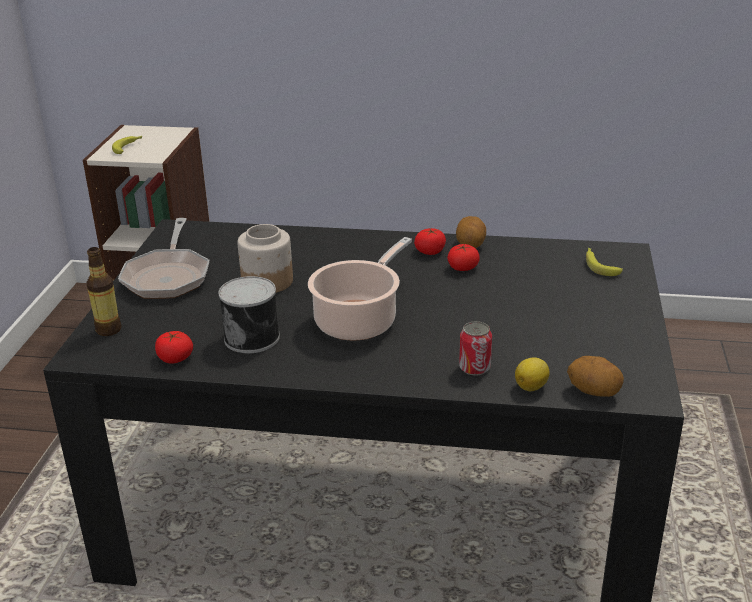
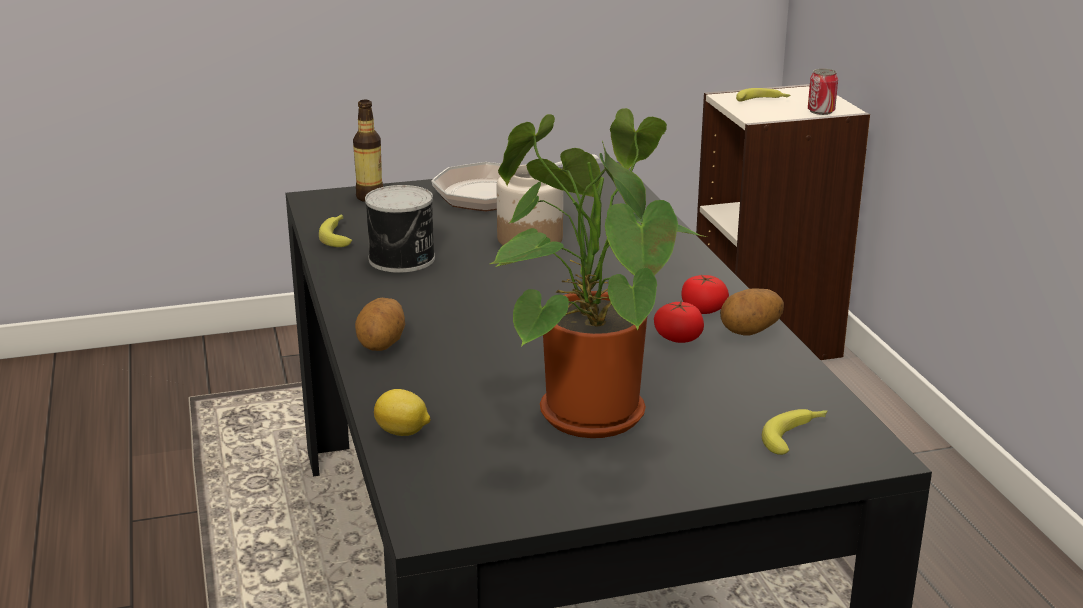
camera: 65 degrees right, 5 degrees down
(175, 358) = (338, 235): tomato -> banana
(359, 320) = (483, 302): cooking pot -> none
(474, 368) = (423, 389): can -> can (821, 111)
(536, 318) = (584, 410): none -> potted plant
(593, 392) = (418, 478): potato -> potato (382, 345)

